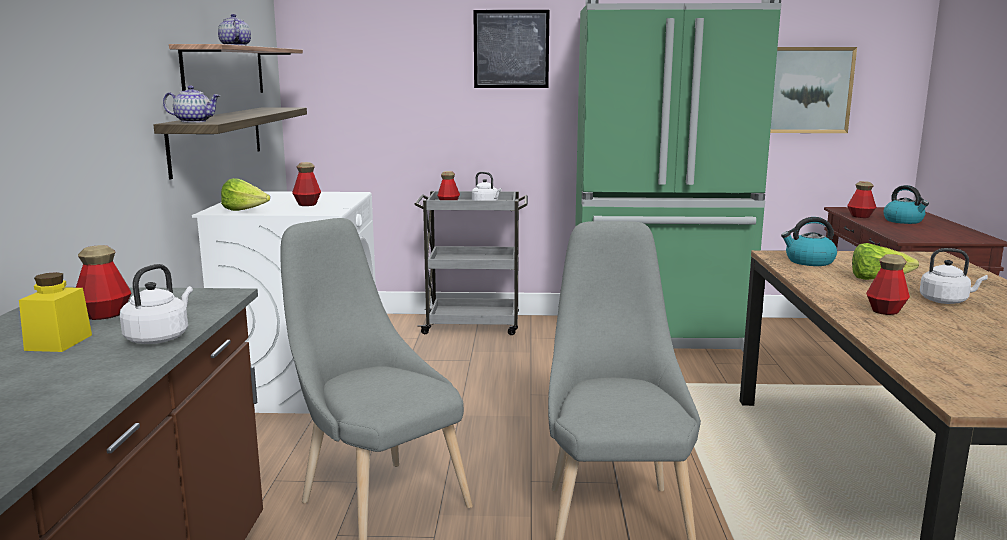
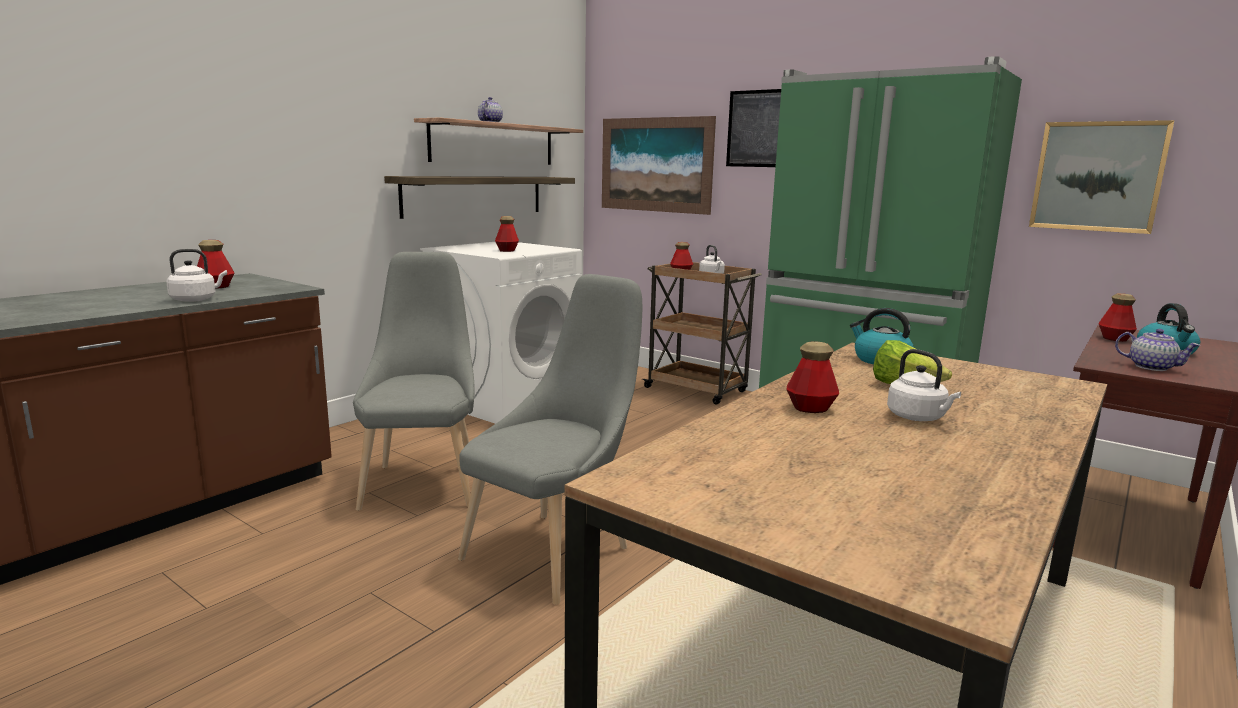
camera: 35 degrees right, 0 degrees up
(59, 342) = (157, 293): yellow jar -> none
(194, 121) = (415, 176): teapot -> teapot (1152, 367)
(245, 211) = (455, 249): lettuce -> none
(384, 88) = (655, 165): none -> picture
(474, 325) = (697, 390): grey cart -> brown cart

